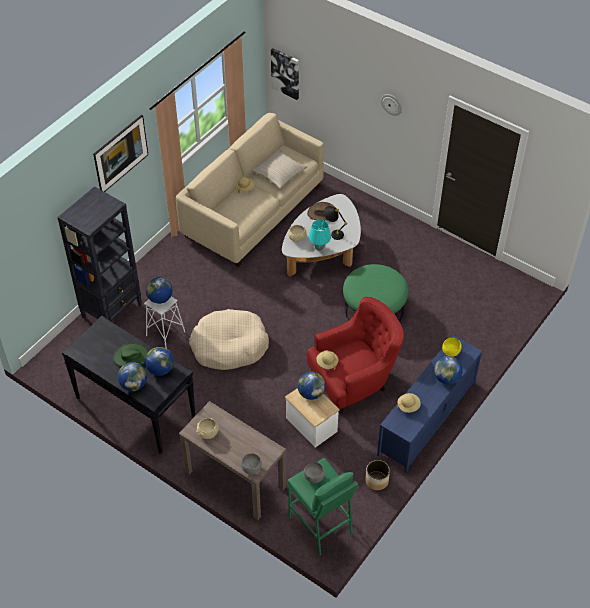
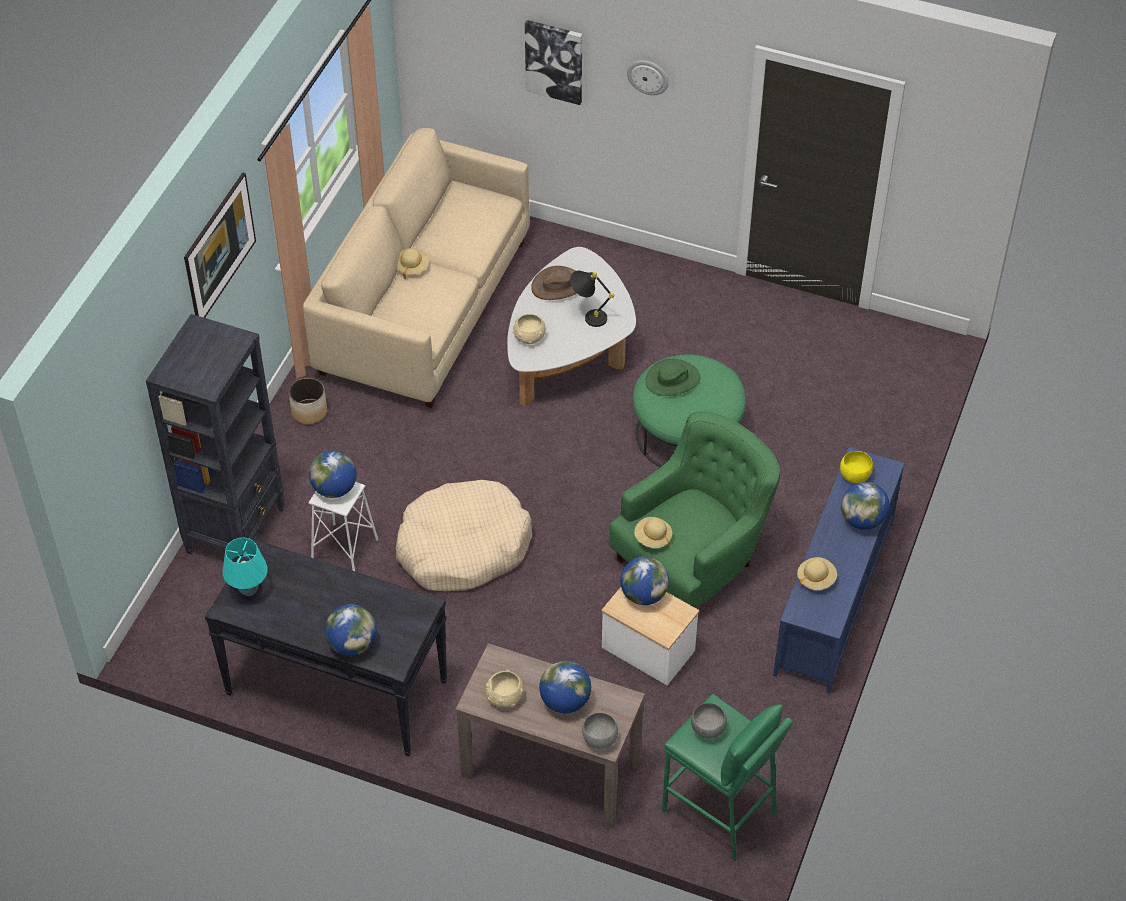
camera: 15 degrees left, 0 degrees up
(131, 357) = (330, 597): green hat -> green hat (672, 380)
(160, 369) = (389, 608): globe -> globe (565, 701)
(279, 173) = (462, 230): beige pillow -> none
(285, 73) = (438, 54): picture -> picture (554, 61)
(319, 248) = (573, 346): turquoise table lamp -> turquoise table lamp (249, 589)
(354, 379) = (694, 558): red armchair -> green armchair
(376, 480) = (786, 716): planter -> planter (309, 411)

